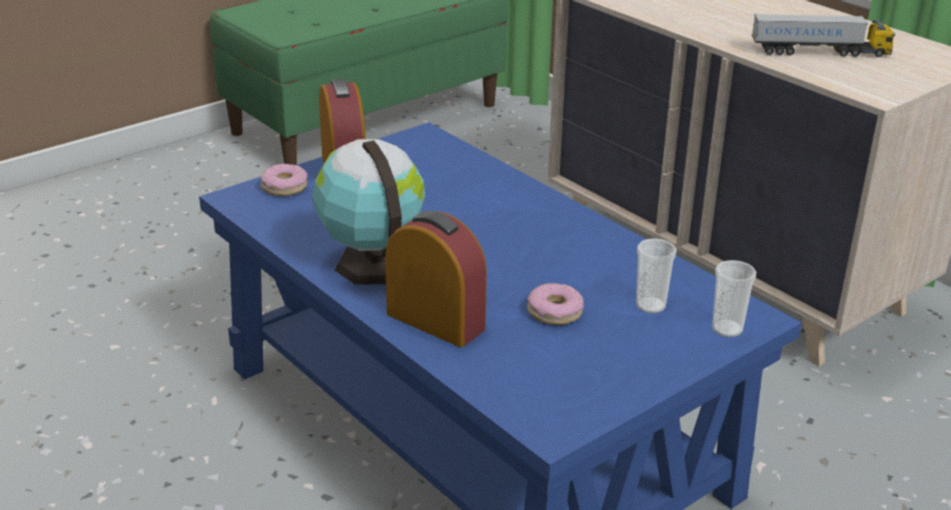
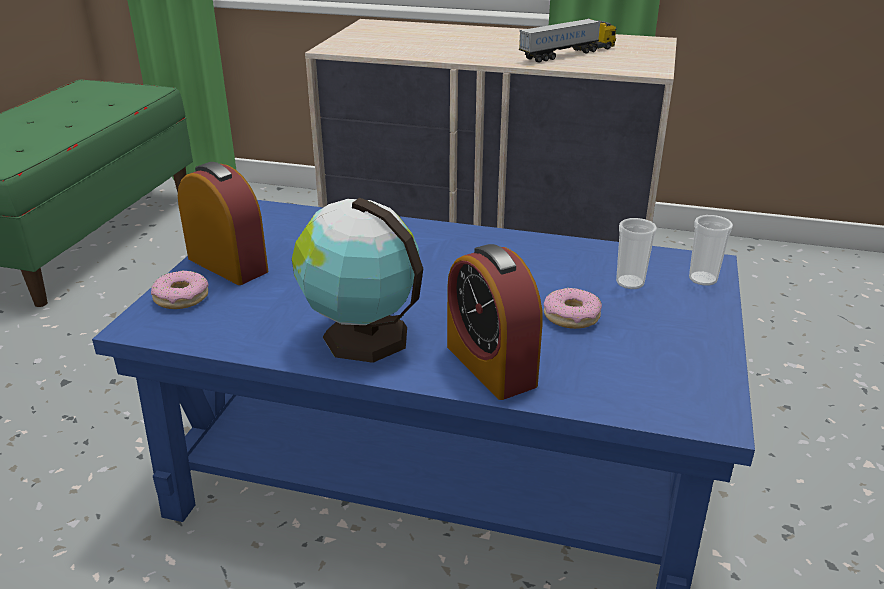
camera: 35 degrees left, 0 degrees up
(435, 321) = (490, 365): alarm clock -> alarm clock turned 120 degrees counterclockwise

